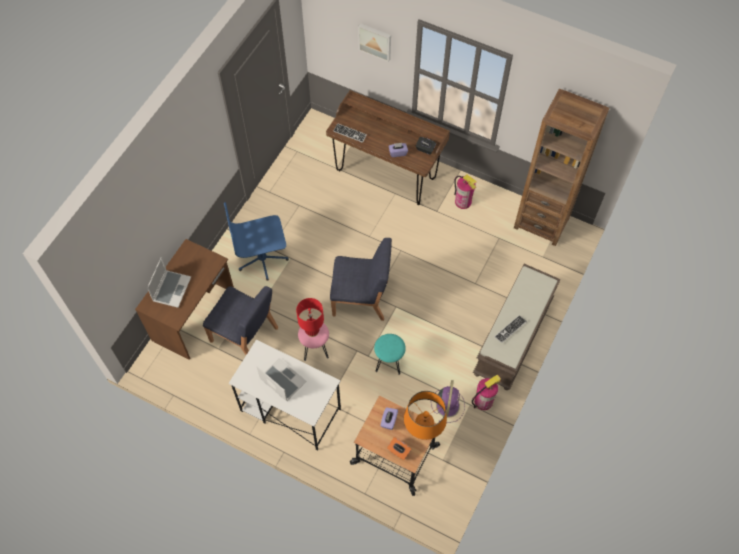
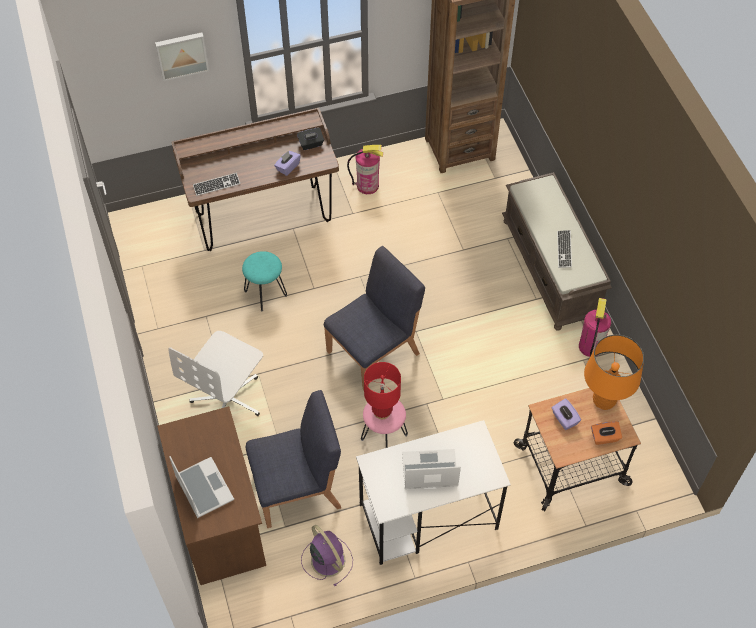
camera: 45 degrees left, 5 degrees down
(262, 258) = (228, 399): blue office chair -> white office chair
(388, 362) = (468, 387): turquoise stool -> turquoise stool (265, 293)
(447, 405) = (564, 377): purple fan -> purple fan (327, 559)

